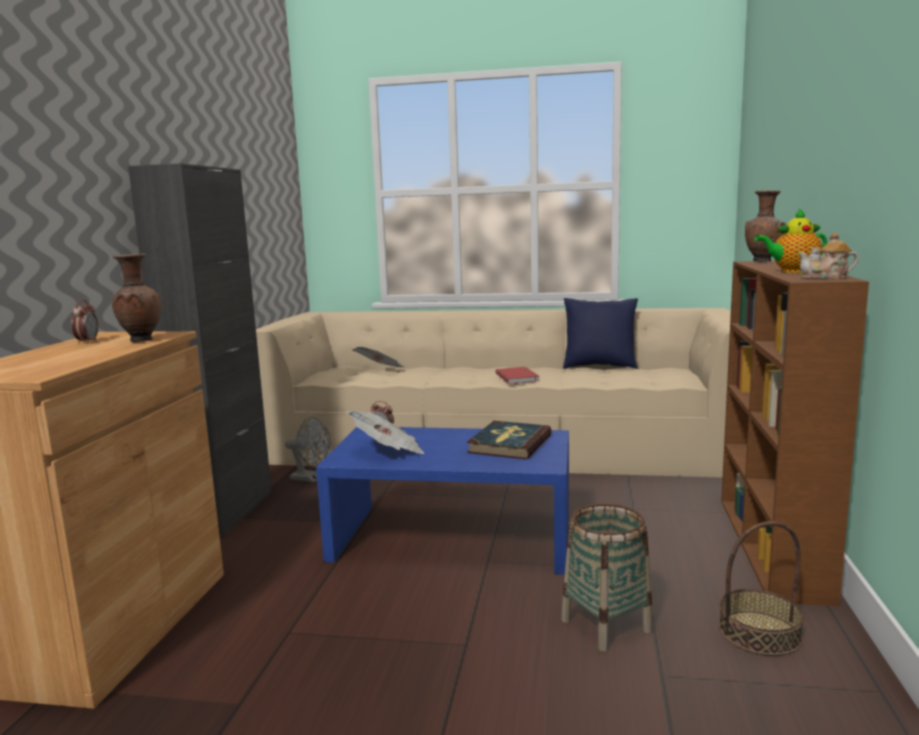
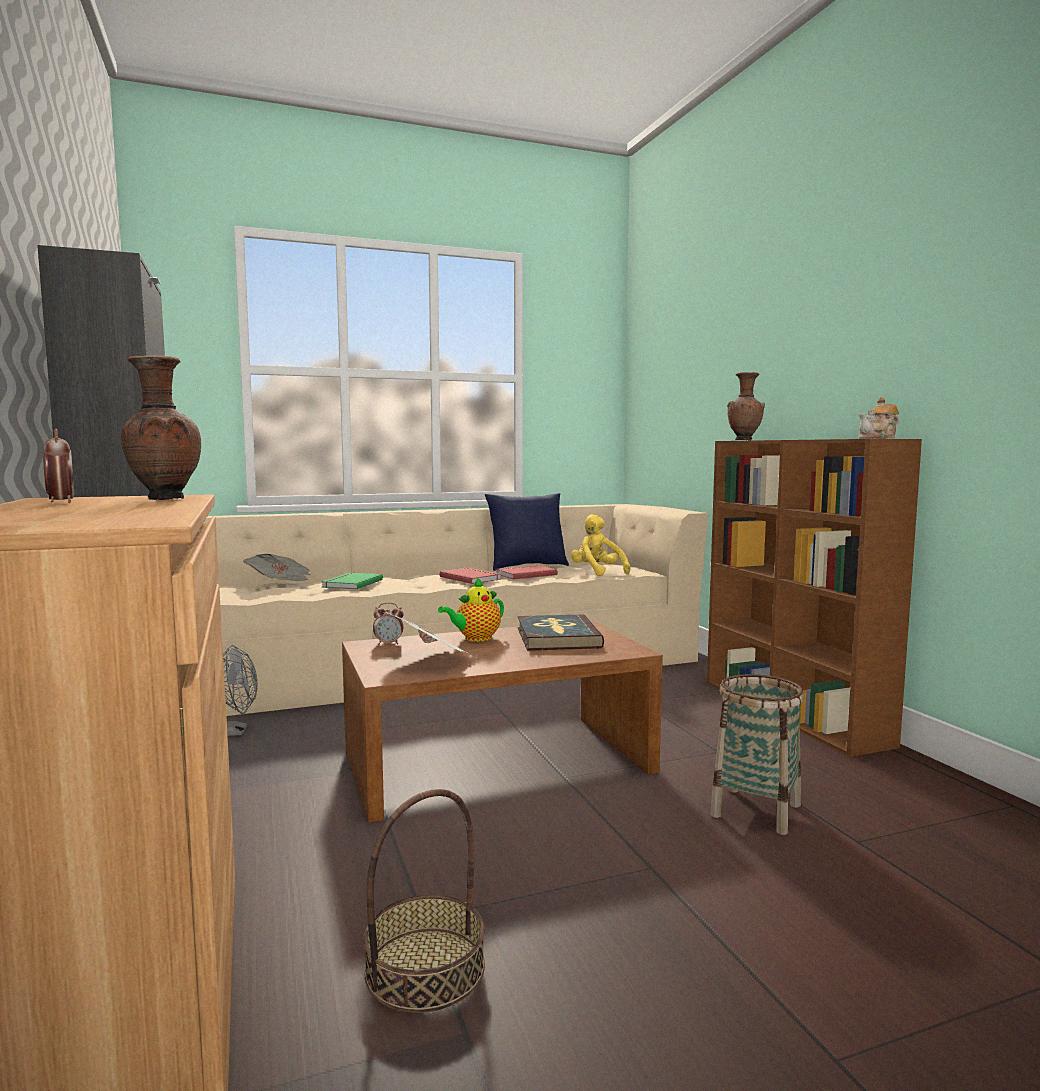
camera: 30 degrees left, 5 degrees down
(421, 374) = (351, 583): none -> green book
(453, 537) = (497, 761): blue coffee table -> brown coffee table
(569, 377) = (525, 574): none -> red book
(642, 380) = (597, 572): none -> yellow plush toy
(759, 633) = (878, 783): basket -> basket (425, 969)
(792, 271) = (821, 439): teapot -> teapot (475, 638)

